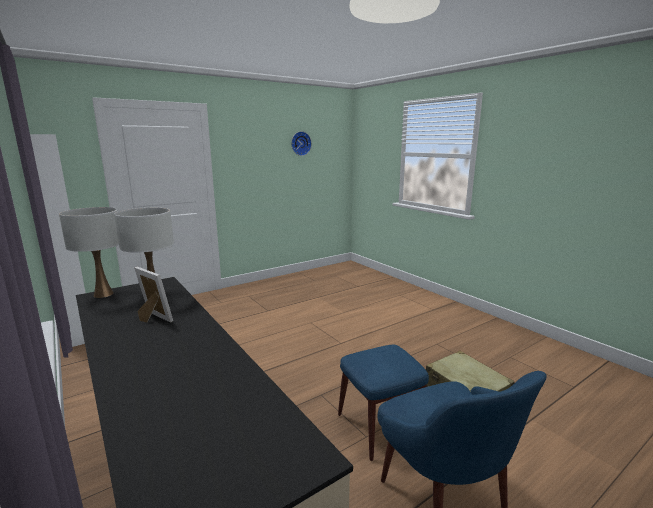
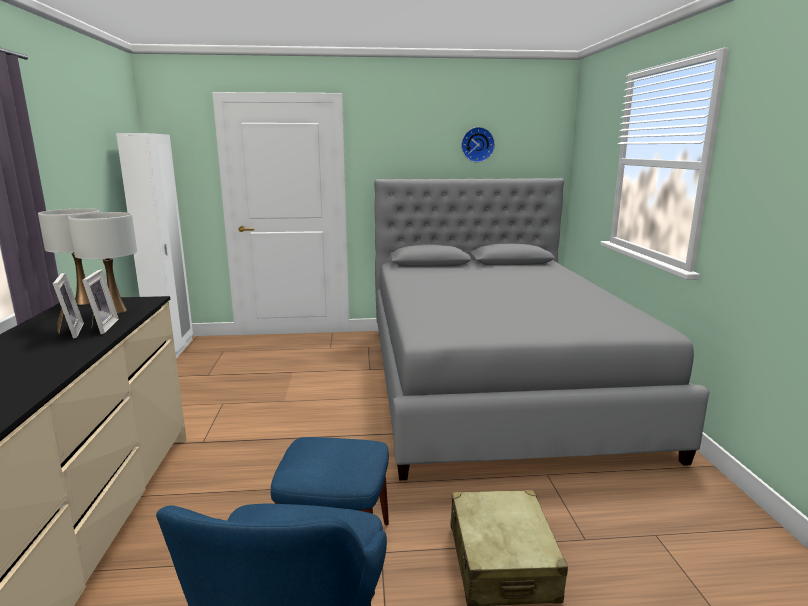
camera: 30 degrees right, 0 degrees up
(173, 309) = (100, 327): none -> picture frame
(354, 300) = (495, 381): none -> grey bed

